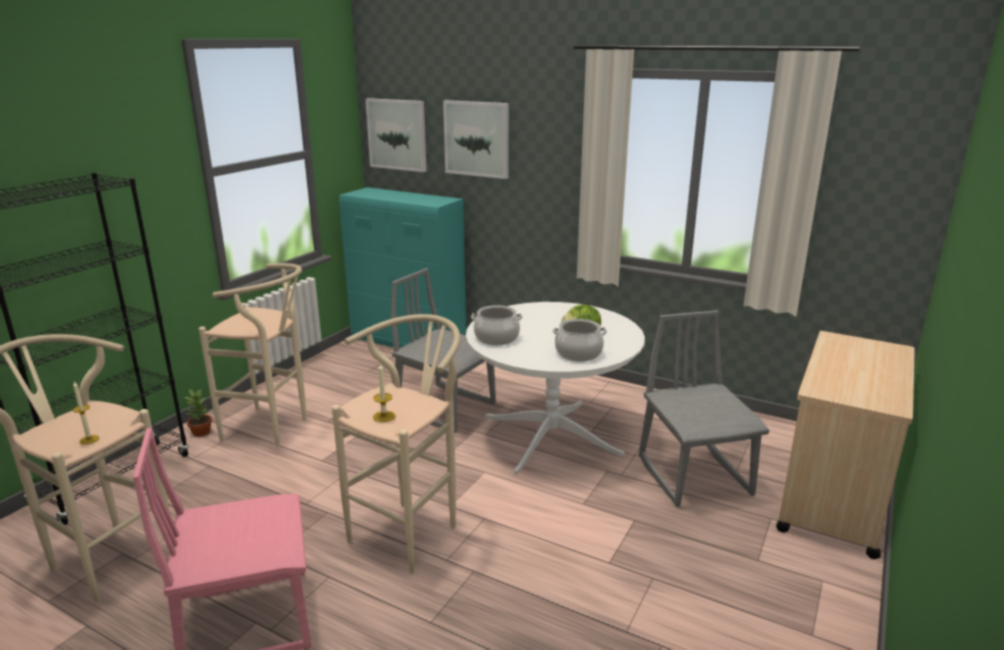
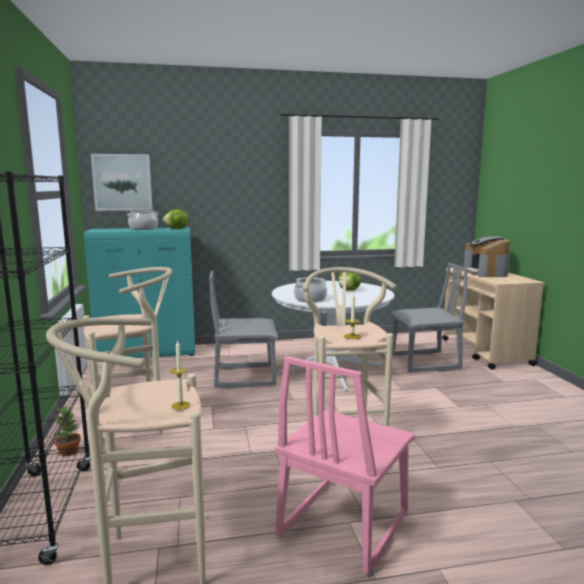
camera: 40 degrees left, 10 degrees down
(435, 201) = (177, 228): none -> lettuce
(477, 139) = (199, 181): picture -> none
(578, 353) = (368, 296): cooking pot -> cooking pot (143, 229)
(695, 476) = (425, 362): grey chair -> grey chair turned 135 degrees clockwise
(860, 362) = (486, 273): none -> coffee machine

